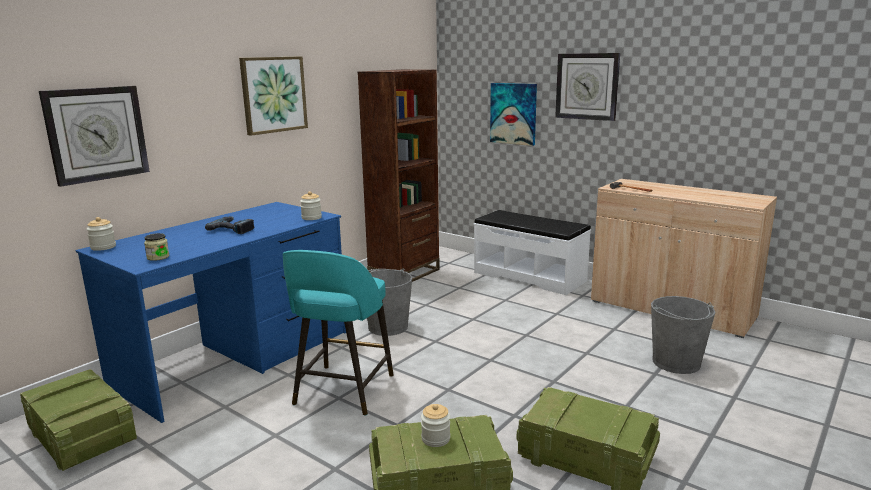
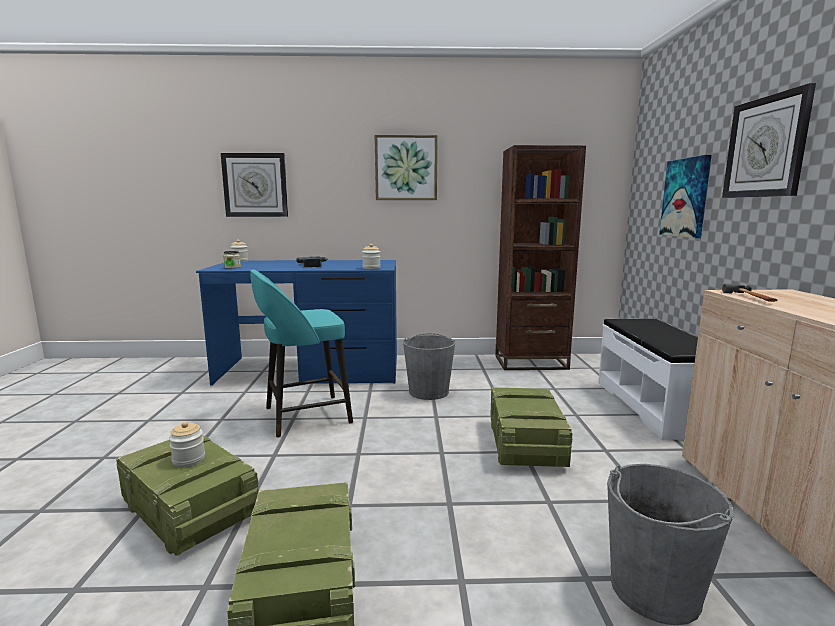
camera: 50 degrees right, 5 degrees down
(83, 437) = (180, 376): crate -> crate (526, 445)

